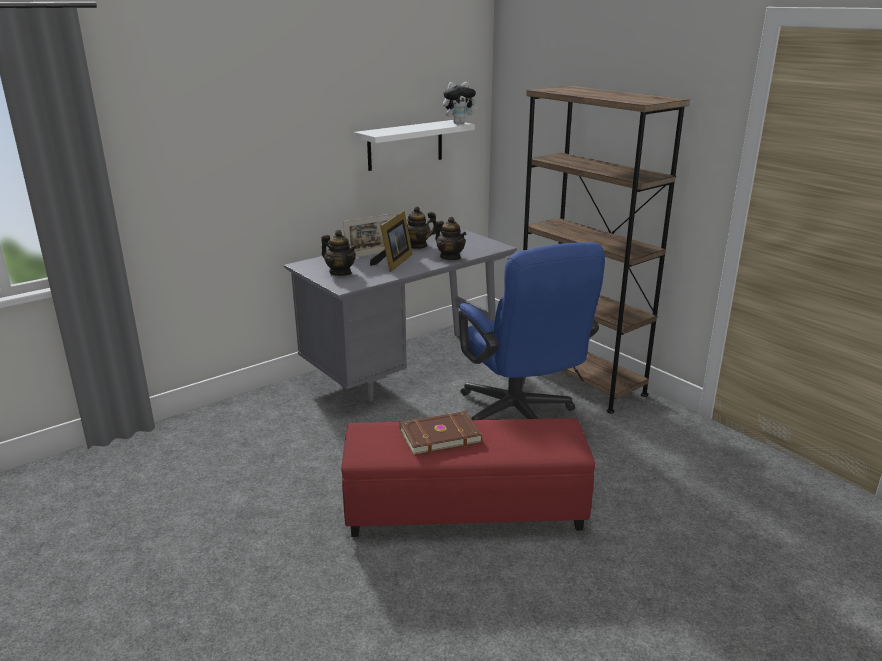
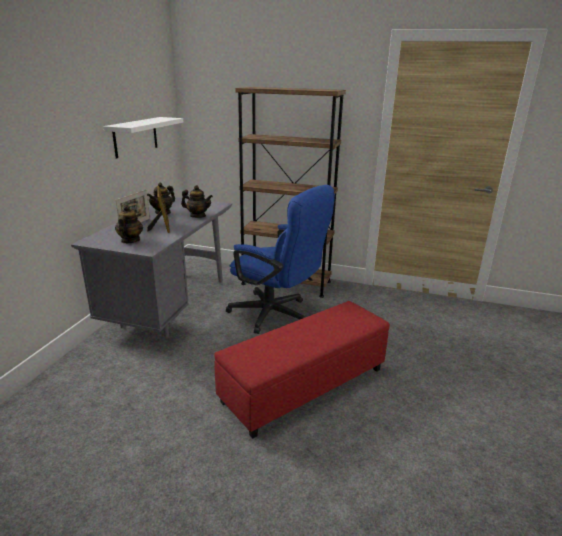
camera: 35 degrees left, 0 degrees up
(340, 272) = (130, 241): teapot -> teapot turned 90 degrees counterclockwise
(439, 435) = (288, 338): brown book -> none
(459, 123) = (171, 118): plush toy -> none

